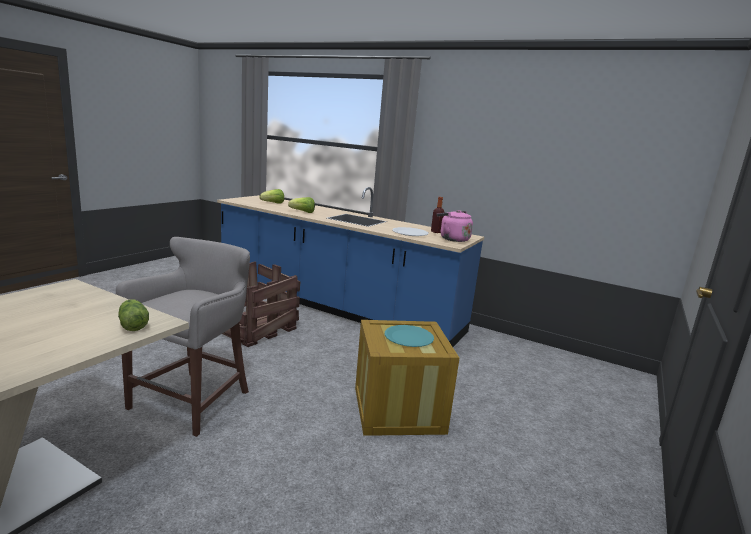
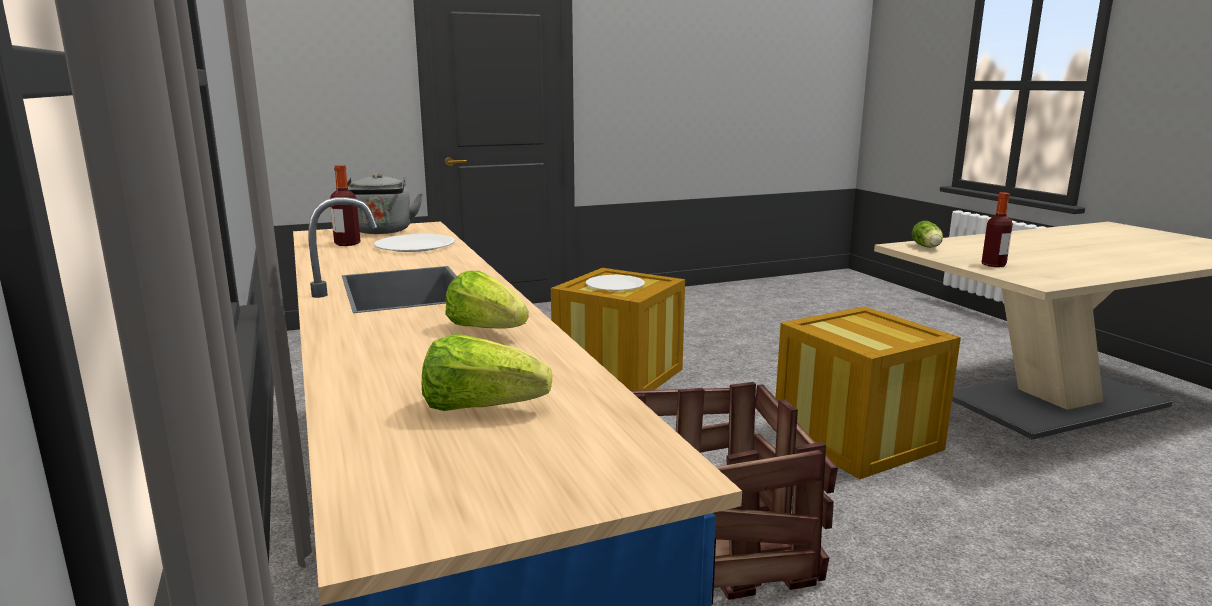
camera: 140 degrees left, 0 degrees up
(85, 303) = (993, 265): none -> bottle
(194, 399) = (856, 439): grey stool -> crate
(408, 337) = (615, 285): turquoise plate -> white plate
(452, 239) = (382, 231): pink kettle -> grey kettle

